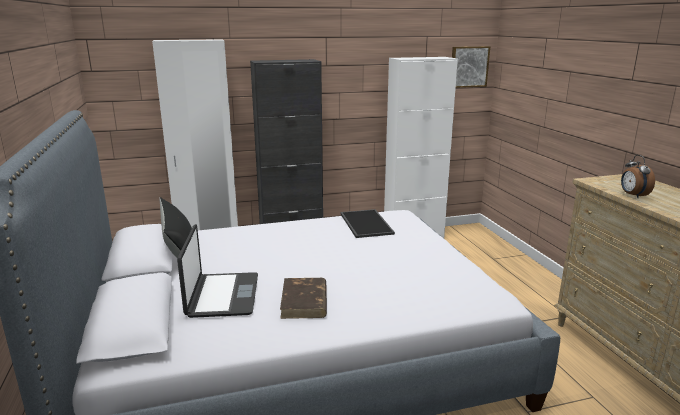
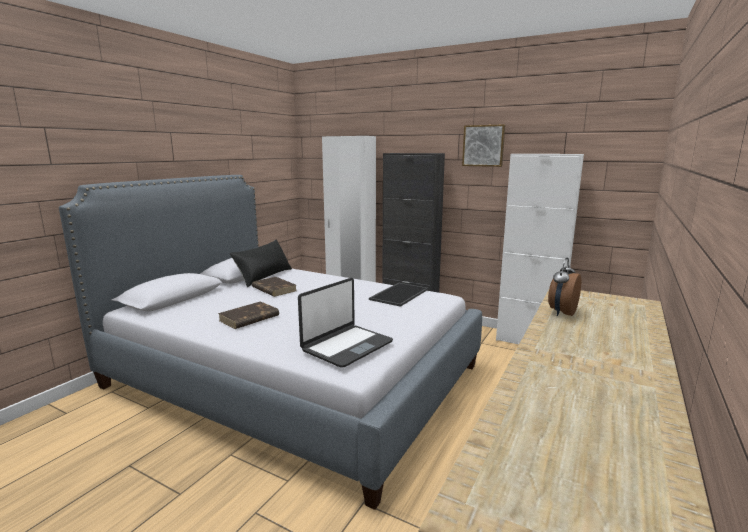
camera: 45 degrees right, 5 degrees down
(222, 296) = (226, 301): laptop -> laptop (346, 346)
(236, 262) = (274, 289): none -> brown book
(468, 66) = (620, 166): picture -> picture (483, 145)

